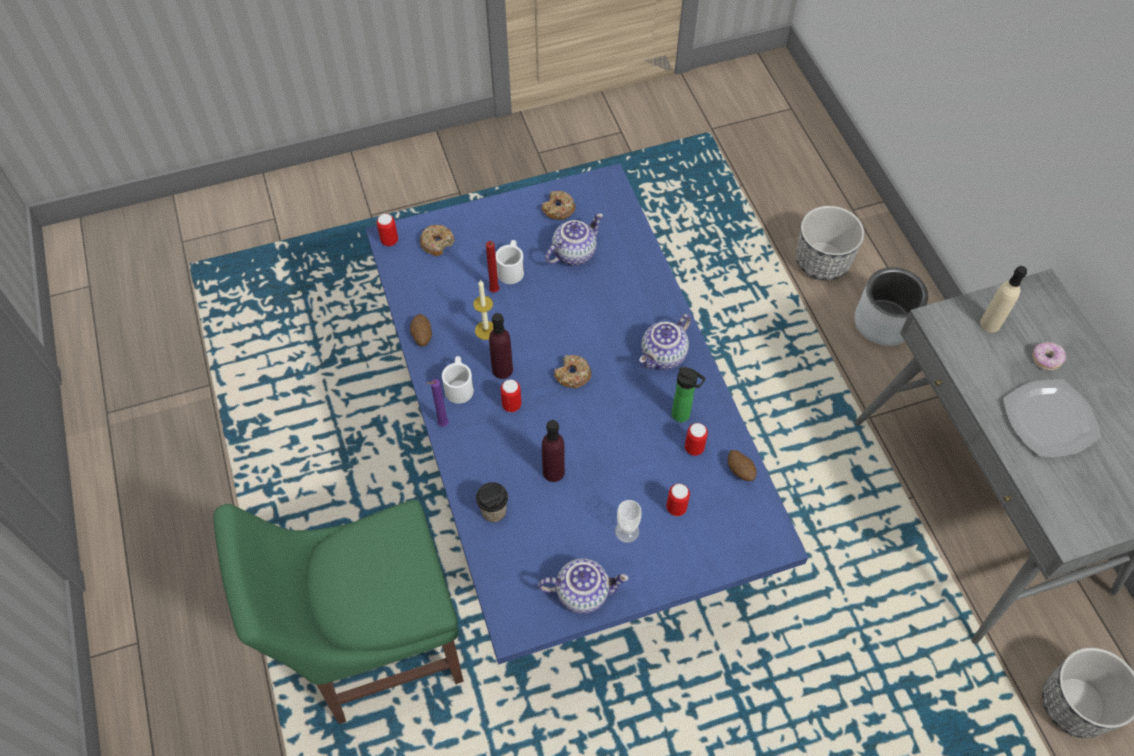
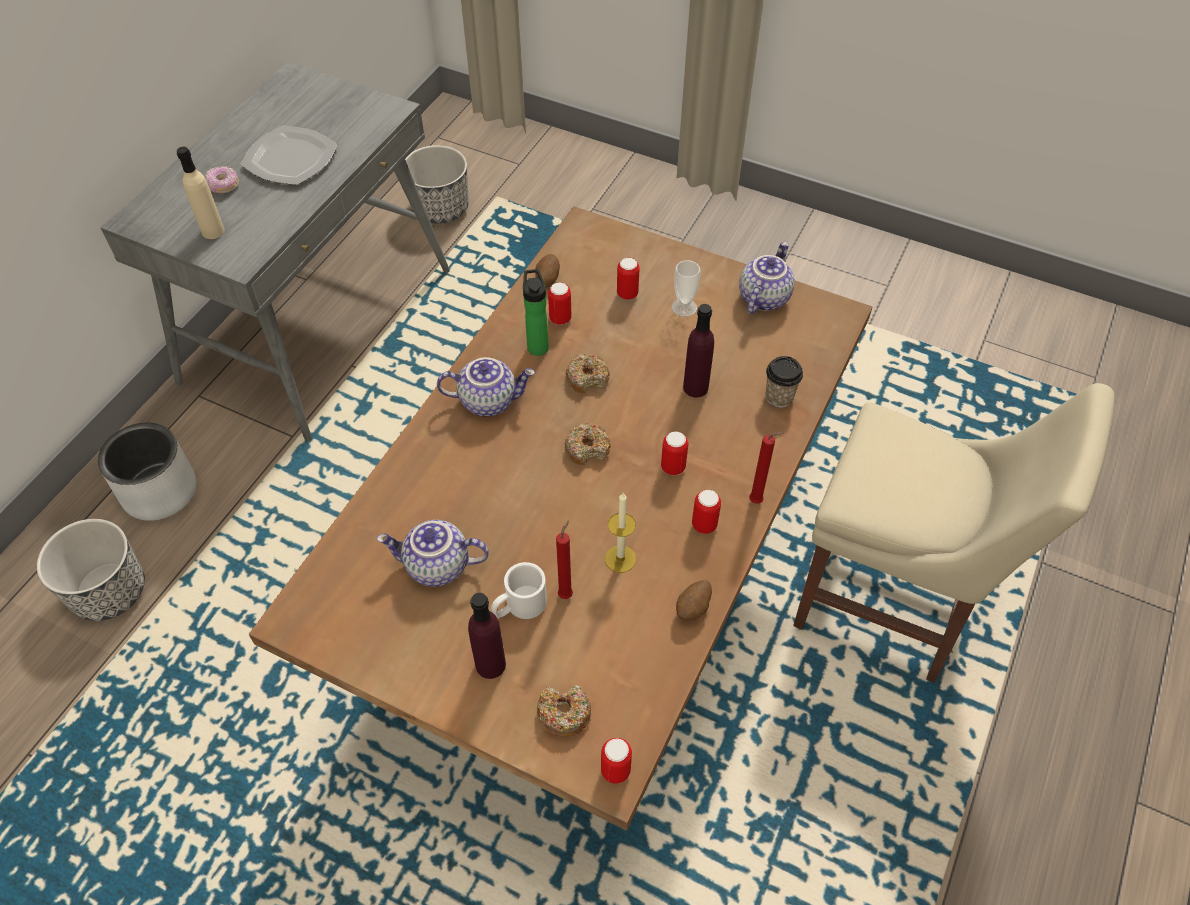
camera: 135 degrees left, 5 degrees down
(377, 649) = (891, 605): green chair -> beige chair
(441, 425) = (758, 501): purple candle -> red candle
(459, 385) = (704, 525): white mug -> can
(502, 369) = (646, 506): purple bottle -> purple bottle (490, 664)
(558, 209) = (386, 634): donut -> donut (587, 378)
(564, 483) = (596, 602): blue dining table -> brown dining table
(583, 591) = (763, 297): teapot -> teapot turned 75 degrees clockwise

